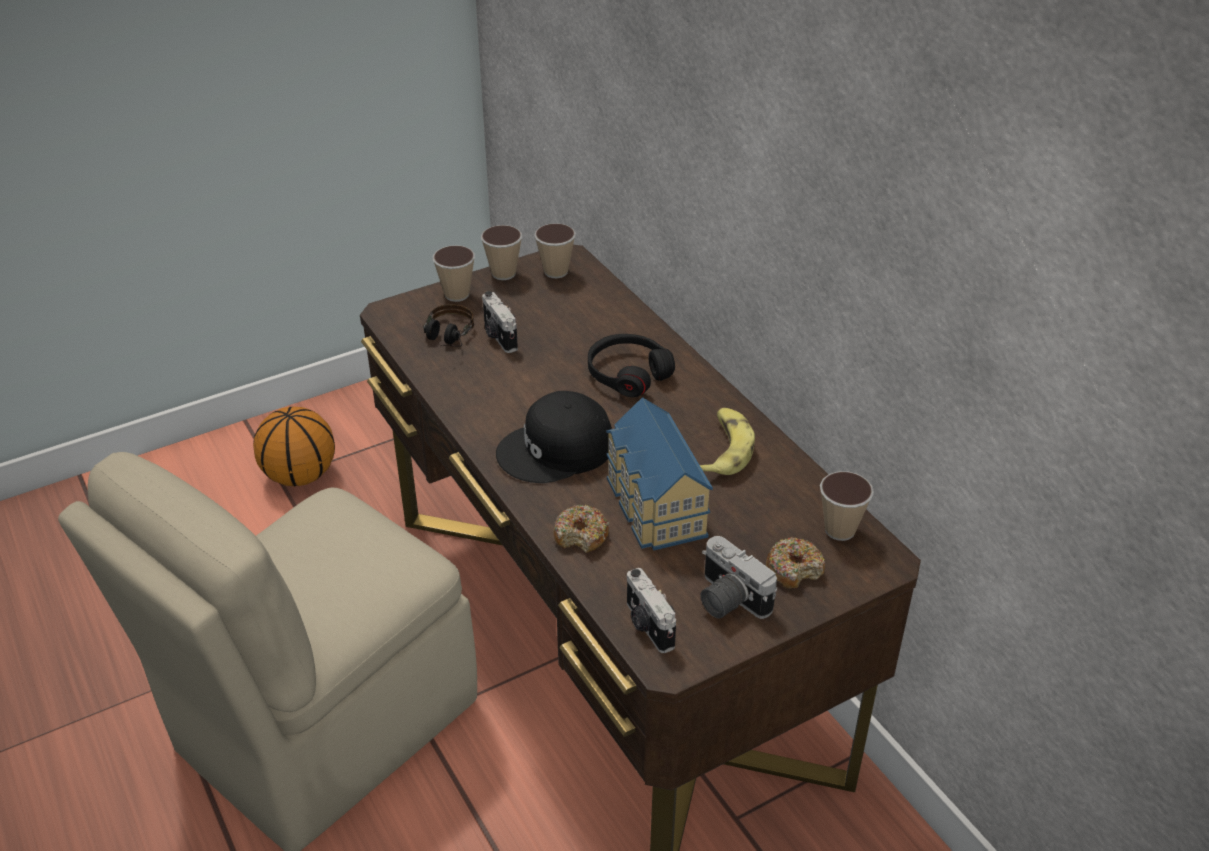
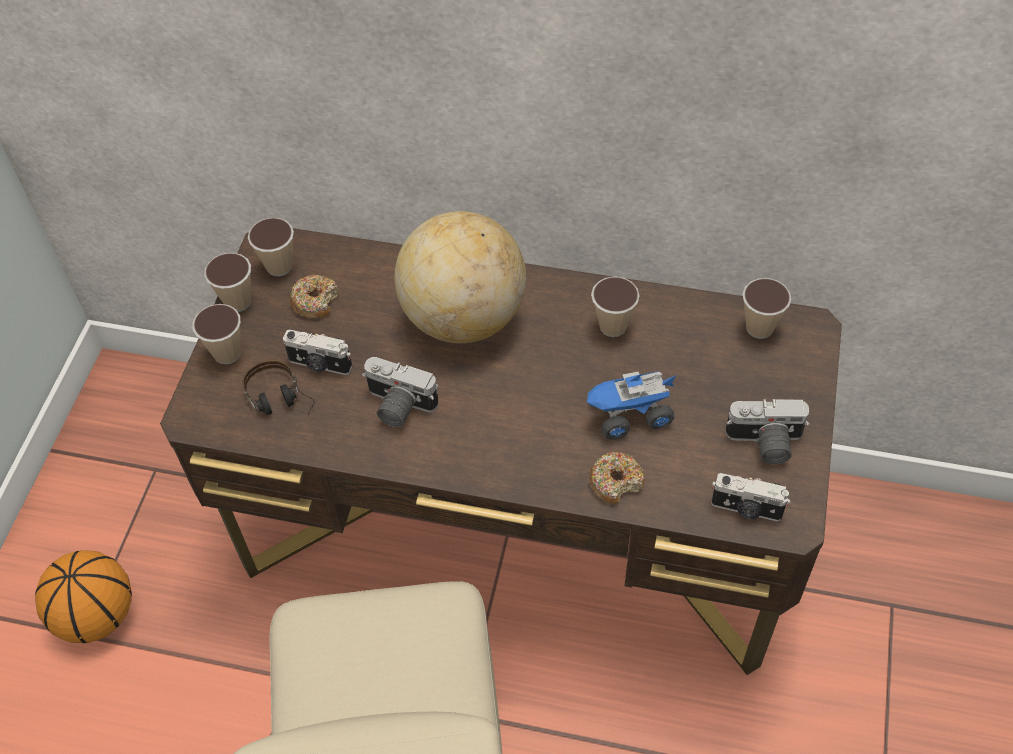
camera: 45 degrees left, 15 degrees up
(509, 390) = (397, 406): none -> camera
(556, 450) = (504, 428): black cap -> none
(628, 374) = (464, 317): black headphones -> globe
(653, 506) = (629, 415): toy house -> toy truck
(724, 449) = (613, 326): banana -> cup
(794, 569) = (772, 383): donut -> donut (315, 301)

